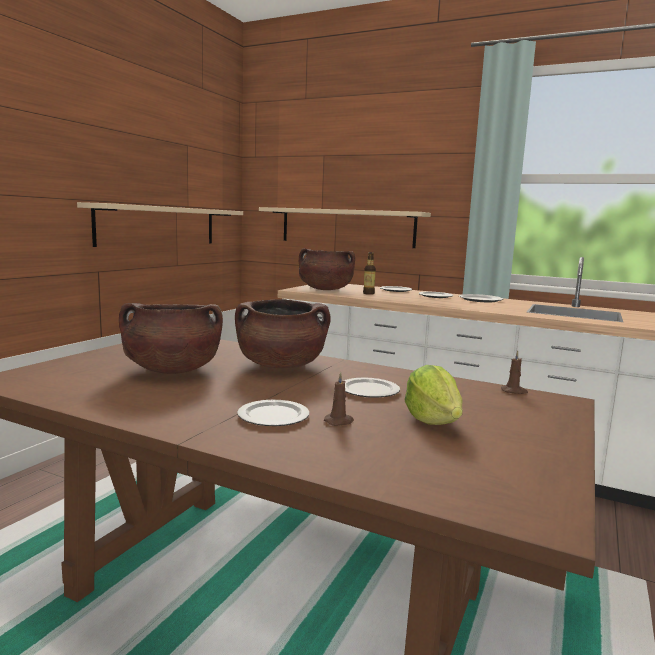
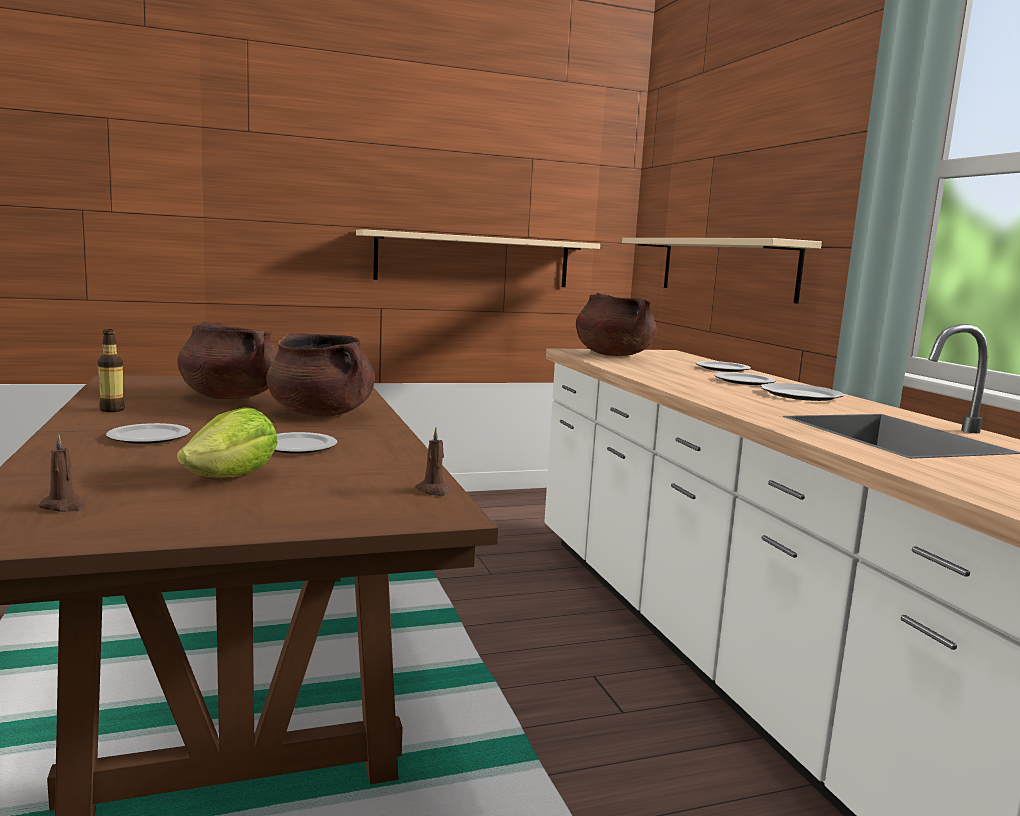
camera: 45 degrees right, 0 degrees up
(339, 421) = (169, 453): brown candle -> brown candle (64, 507)
(368, 293) = (648, 365): bottle -> bottle (112, 410)

